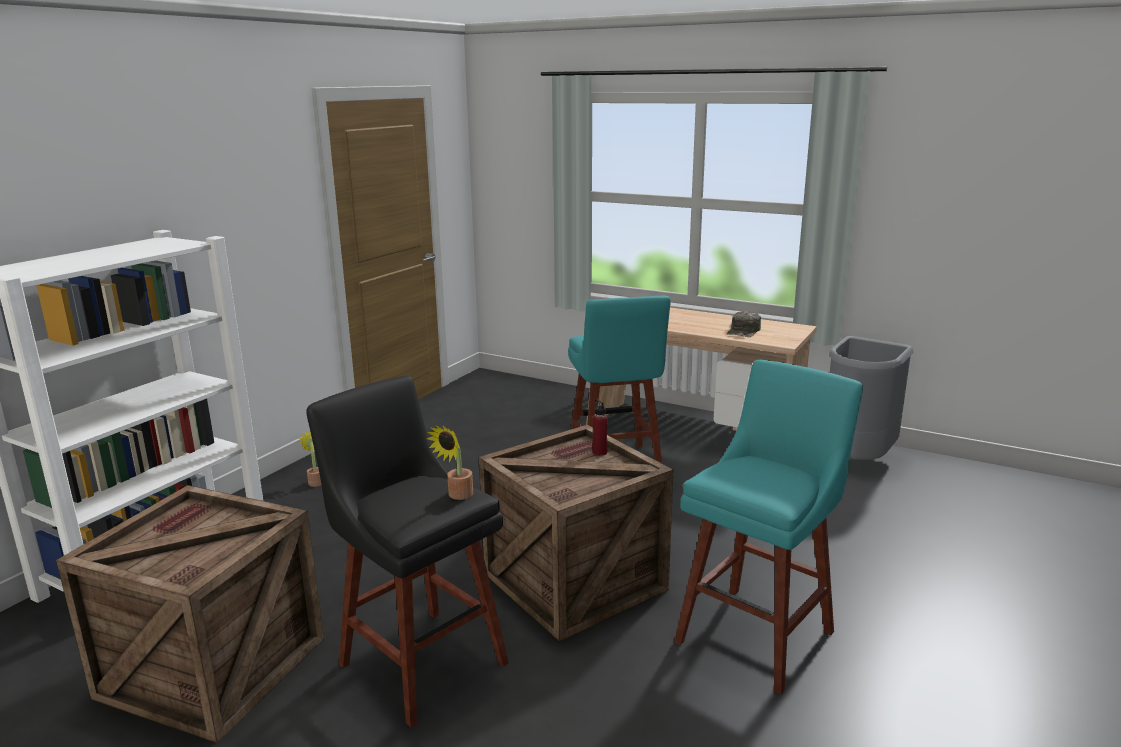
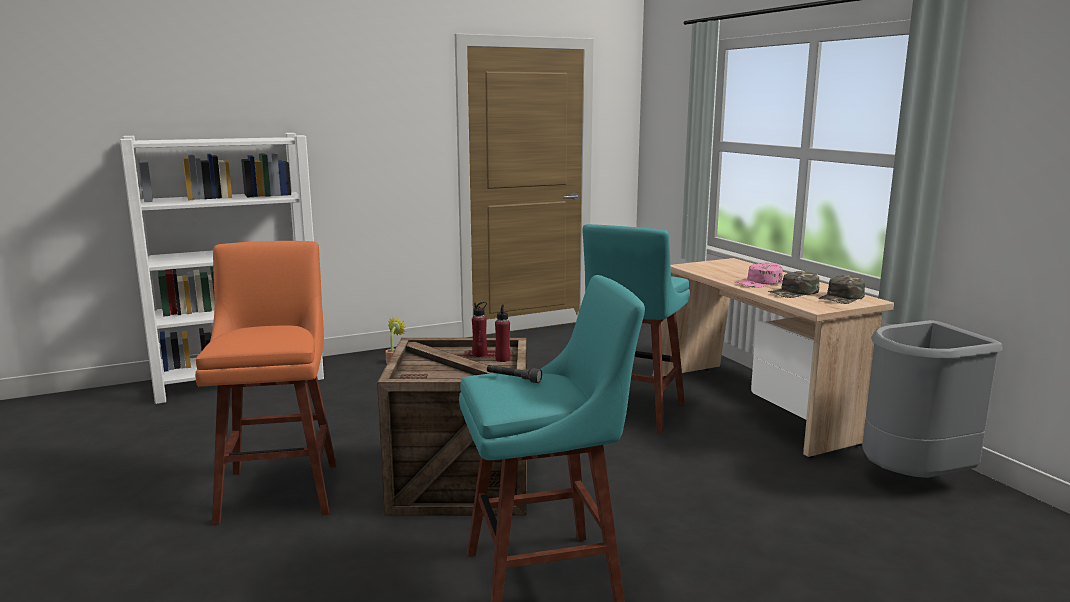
camera: 35 degrees right, 5 degrees down
(213, 665) = (176, 445): crate -> none
(421, 661) = (280, 490): black stool -> orange stool
(457, 496) = (284, 339): potted plant -> none
(571, 453) = (479, 354): none -> red bottle
(703, 326) = (759, 283): none -> pink cap
(736, 471) = (513, 379): none -> grey flashlight
(781, 329) = (842, 298): none -> green cap

